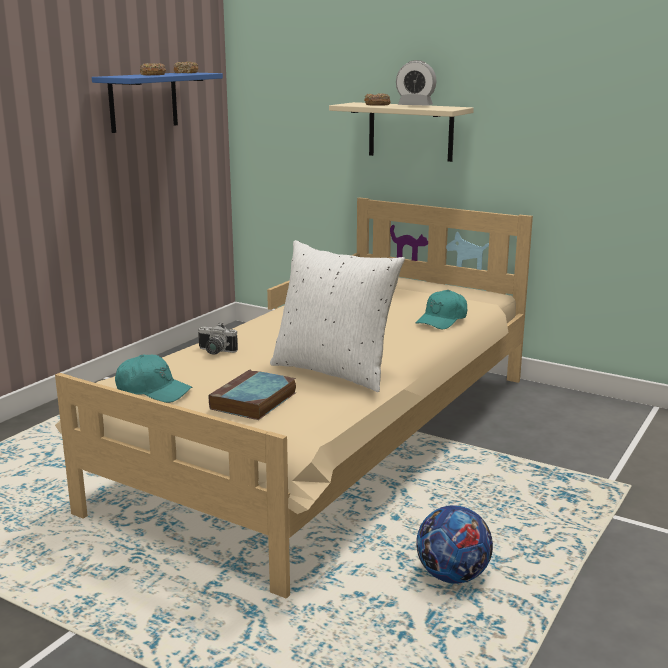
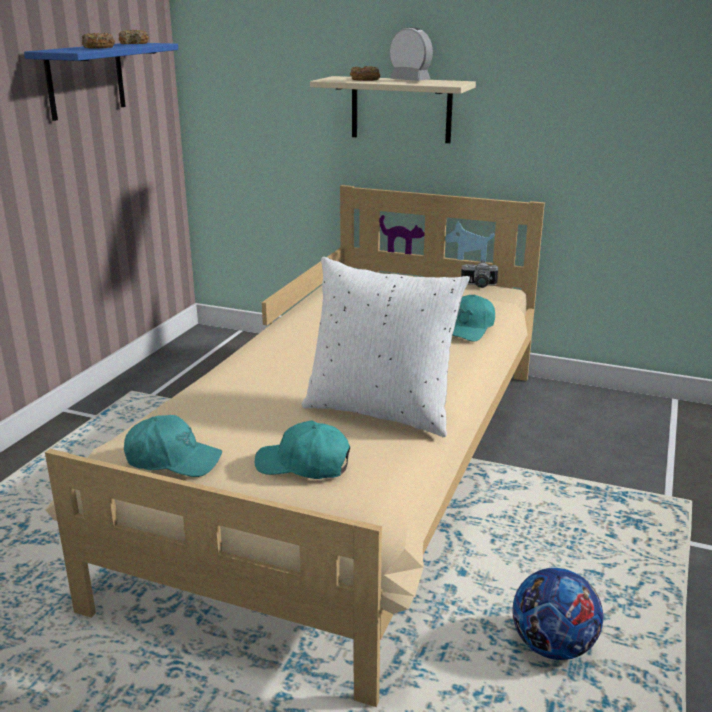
camera: 10 degrees left, 5 degrees up
(215, 352) = (227, 393): camera -> camera (478, 285)
(253, 401) = (304, 465): book -> turquoise cap
(415, 106) = (410, 80): alarm clock -> alarm clock turned 150 degrees counterclockwise

